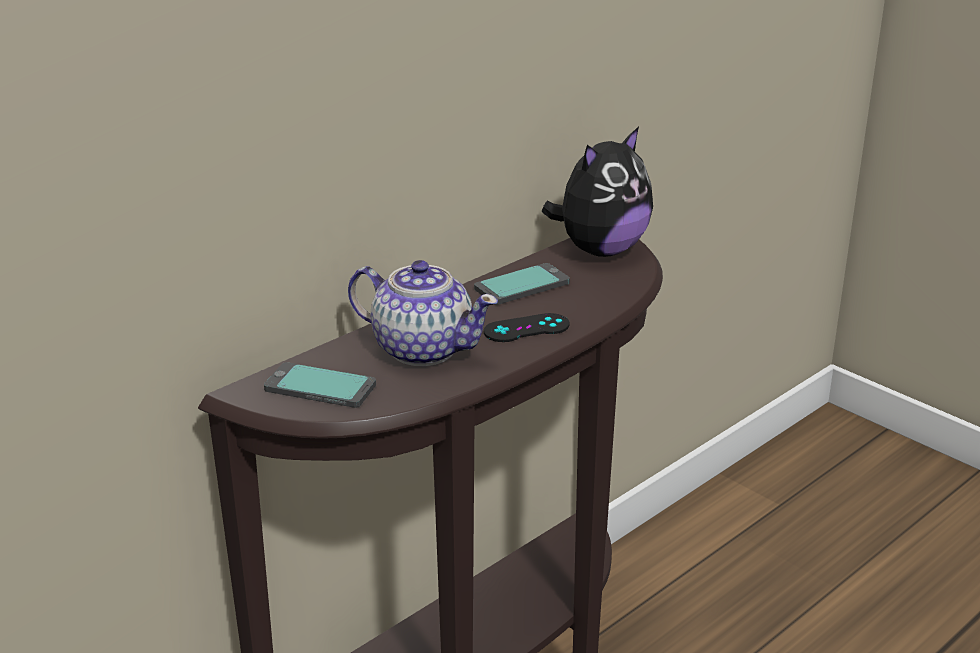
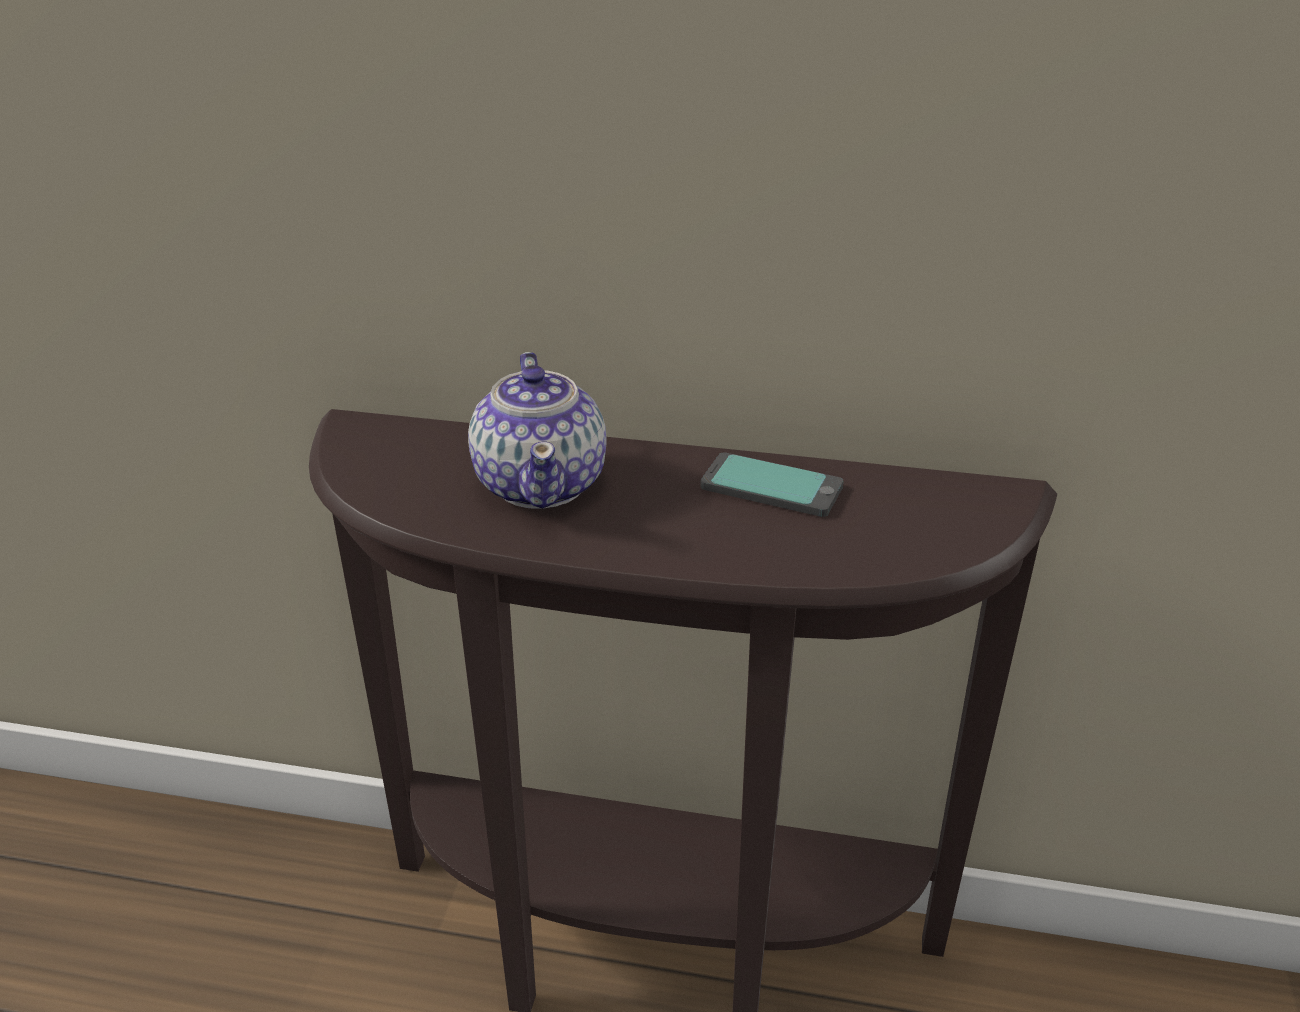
camera: 55 degrees right, 5 degrees up
(320, 388) = (396, 459): phone -> none
(526, 328) = (669, 531): black game controller -> none
(600, 250) = (949, 505): plush toy -> none

